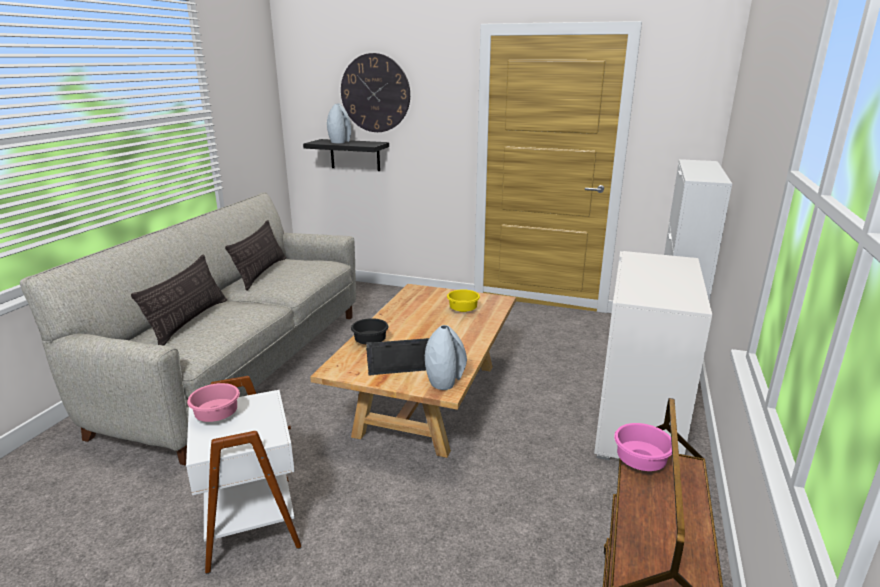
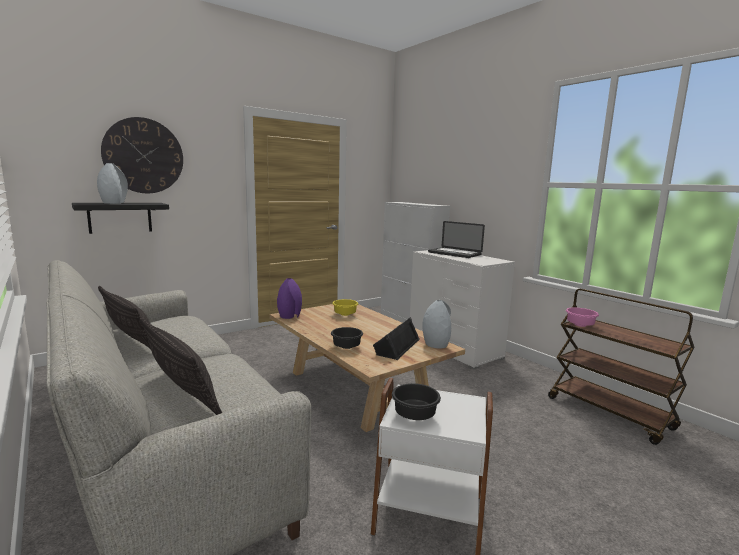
camera: 55 degrees left, 10 degrees down
(216, 417) = (416, 416): pink bowl -> black bowl
(415, 292) = (290, 316): none -> purple vase
(666, 271) = (454, 253): none -> laptop

